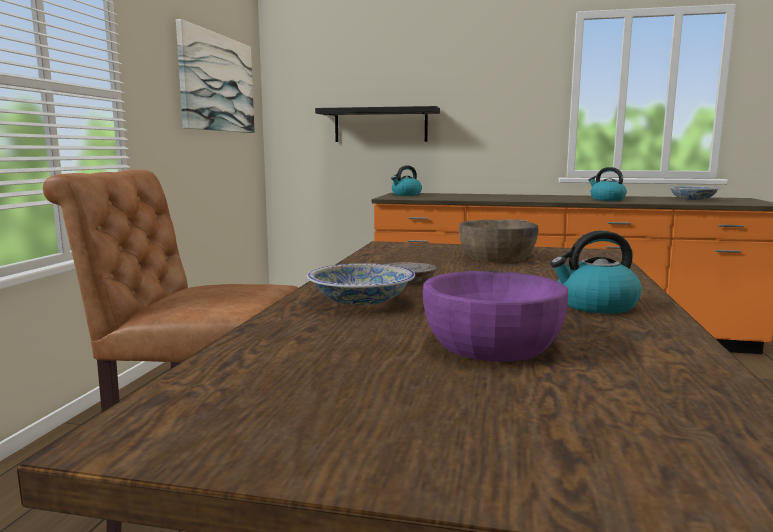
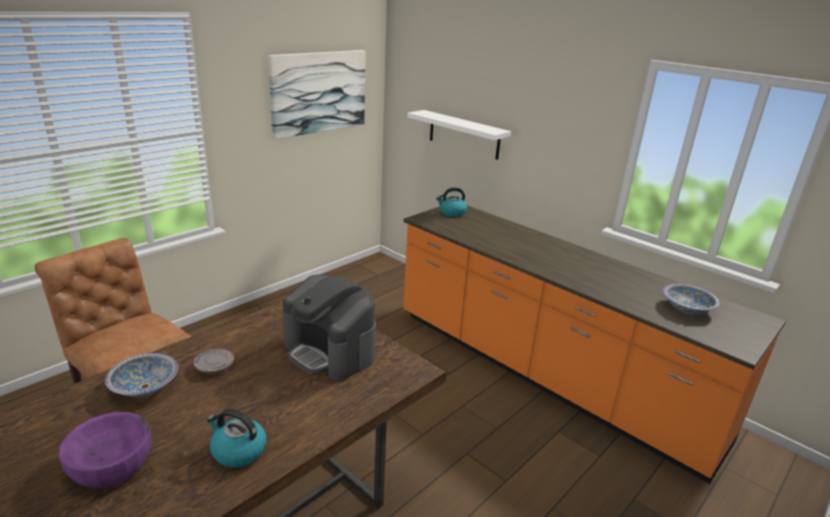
camera: 30 degrees right, 15 degrees up
(380, 125) = (464, 134): black shelf -> white shelf
(497, 257) = (330, 351): brown bowl -> coffee machine
(606, 199) = (598, 279): kettle -> none

